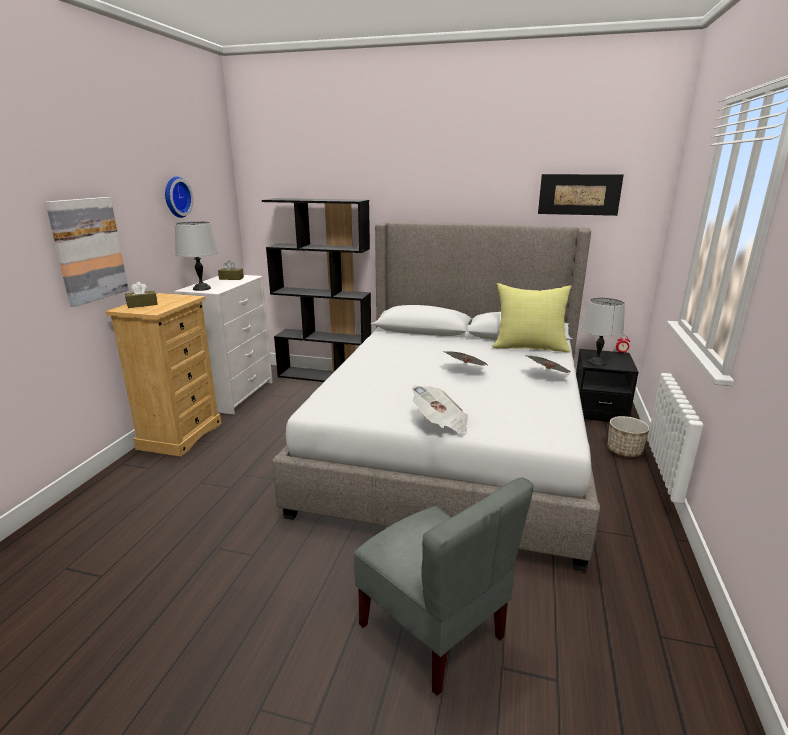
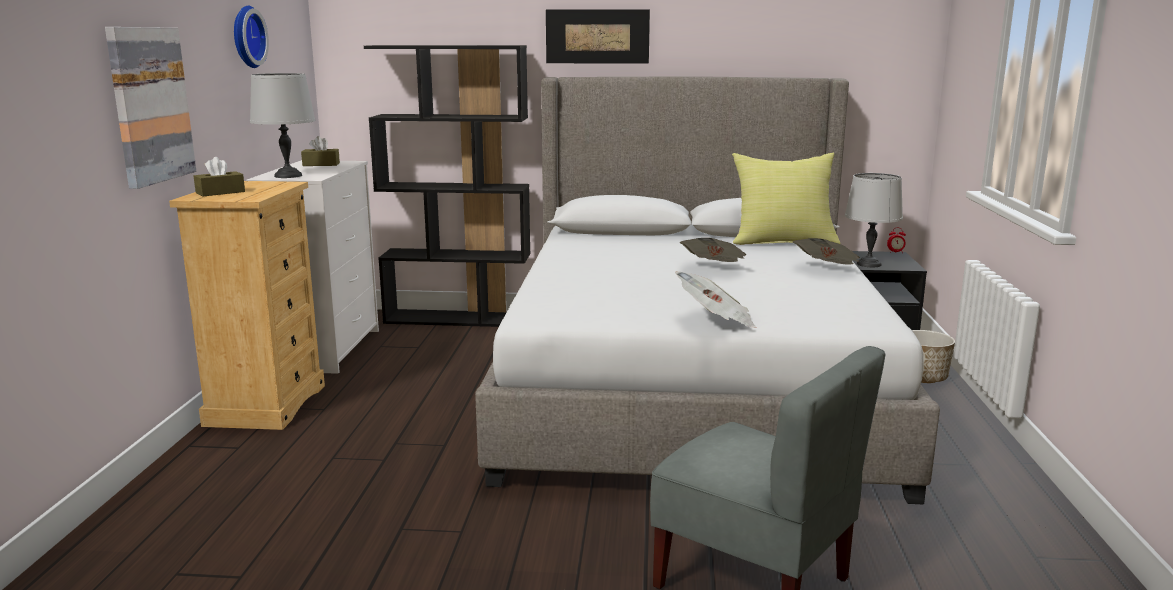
camera: 10 degrees left, 5 degrees down
(579, 194) = (826, 34): picture -> picture (597, 36)

